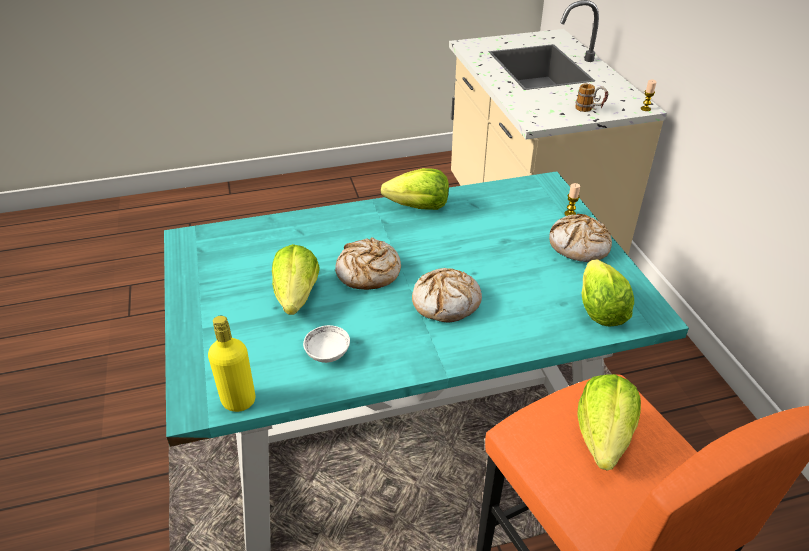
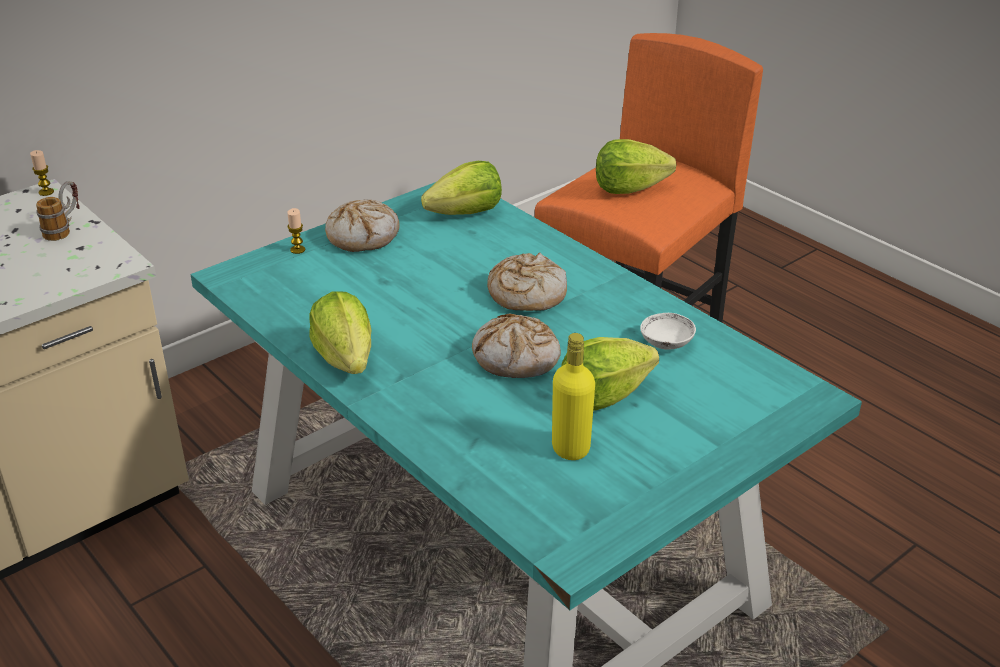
camera: 115 degrees left, 5 degrees down
(238, 401) = (778, 374): yellow bottle -> yellow bottle (570, 448)

